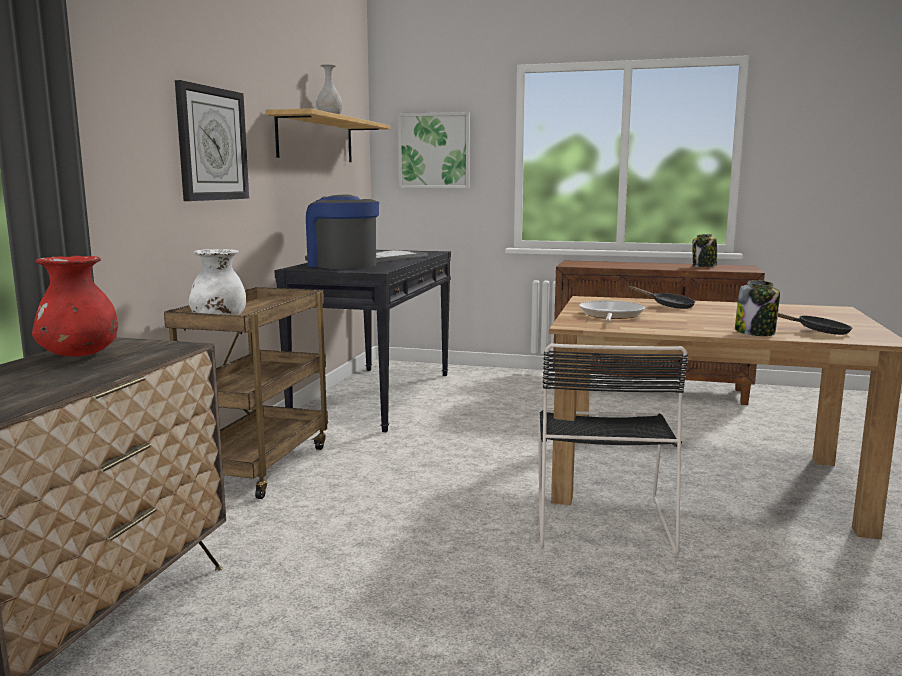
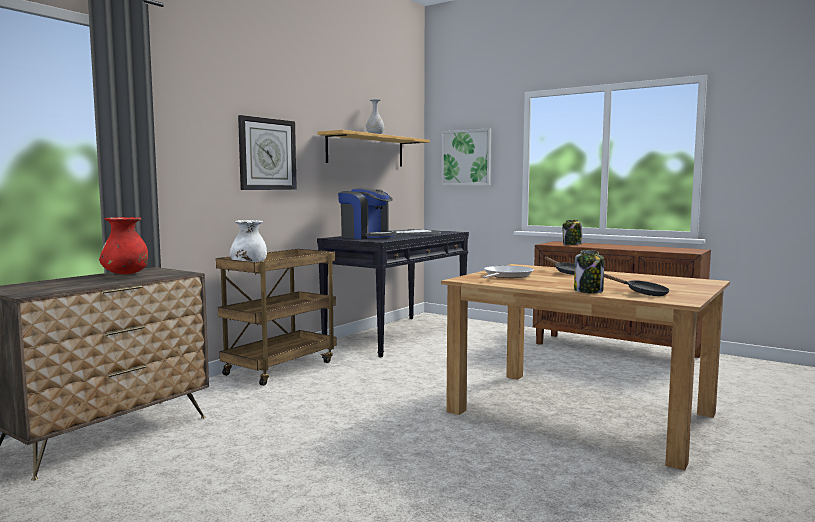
camera: 20 degrees right, 5 degrees down
(341, 265) = (366, 237): coffee machine -> coffee machine turned 150 degrees clockwise
(601, 519) = (471, 426): black chair -> none
(704, 266) = (659, 248): jar -> jar (572, 245)

